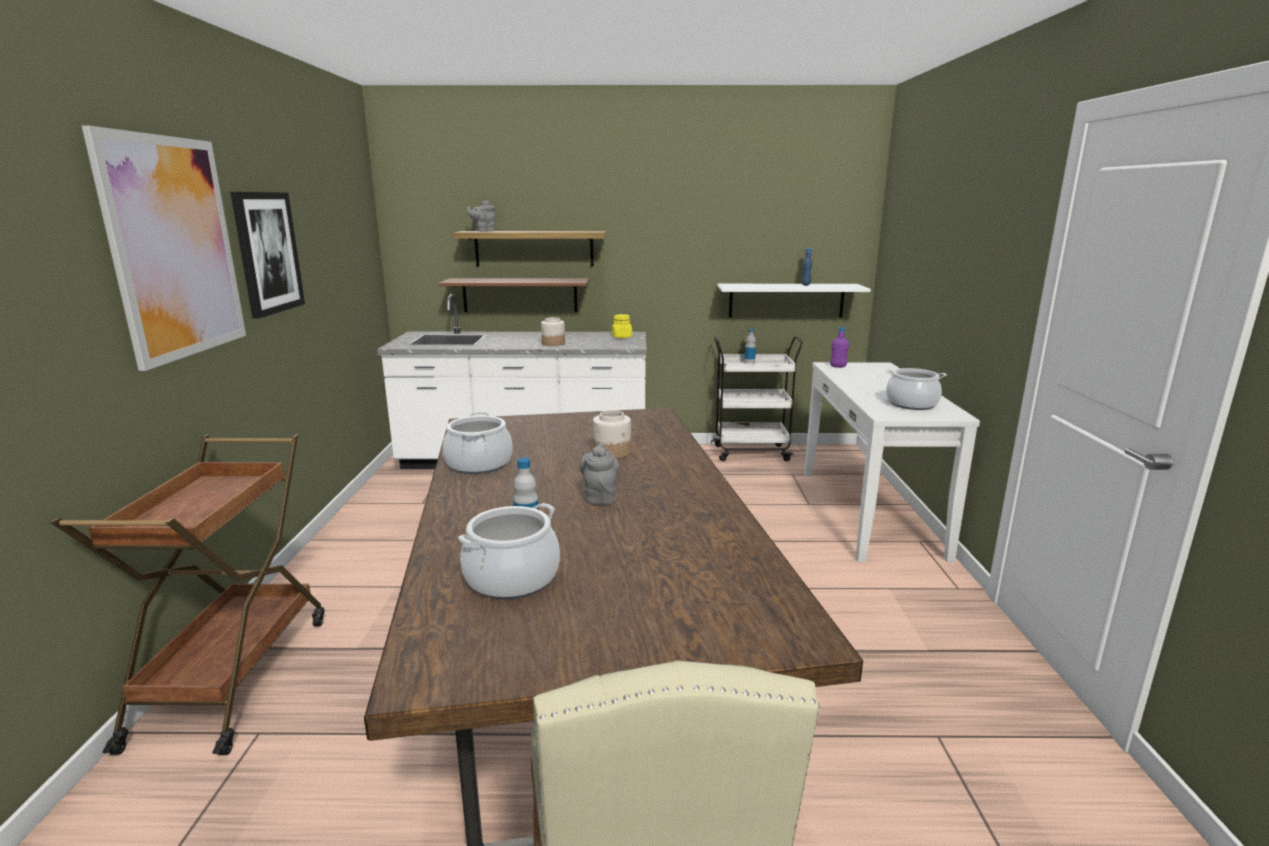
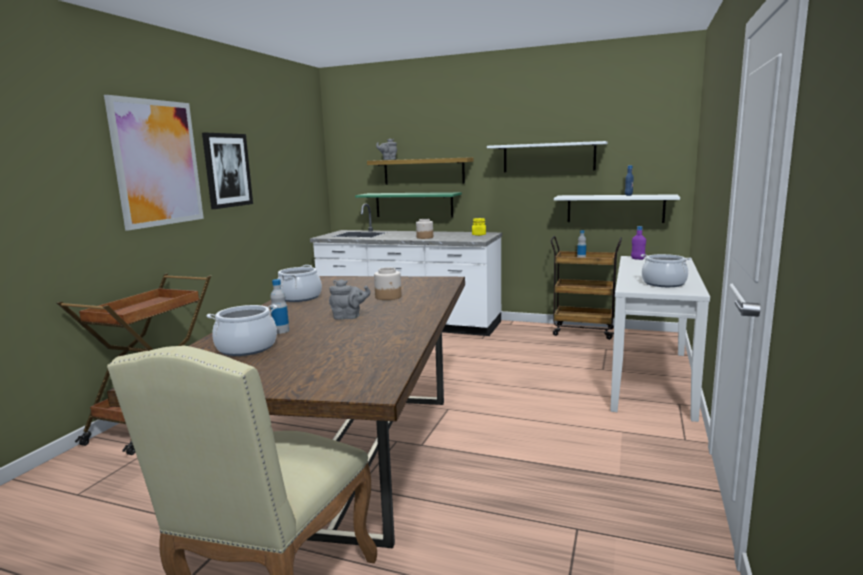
camera: 20 degrees right, 5 degrees down
(520, 295) = (414, 205): brown shelf -> green shelf
(600, 496) = (349, 317): grey teapot -> grey teapot turned 75 degrees clockwise
(706, 234) = (548, 157): none -> white shelf
(751, 453) = (583, 332): white cart -> brown cart

